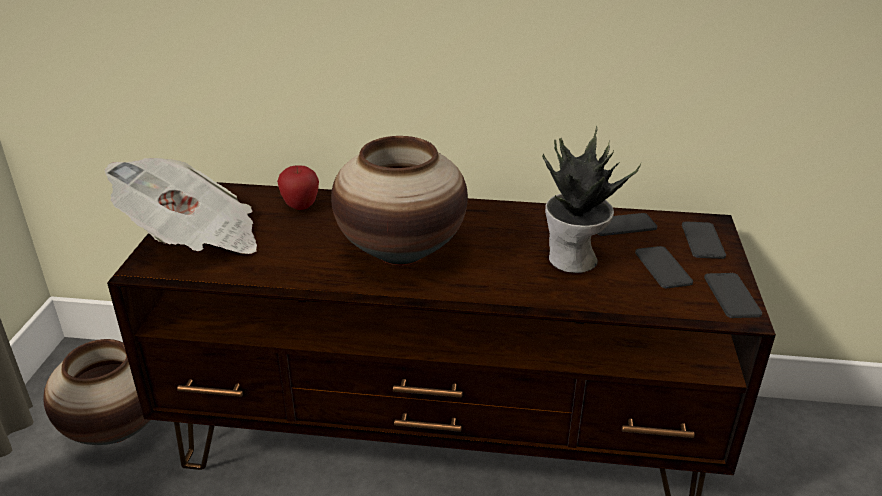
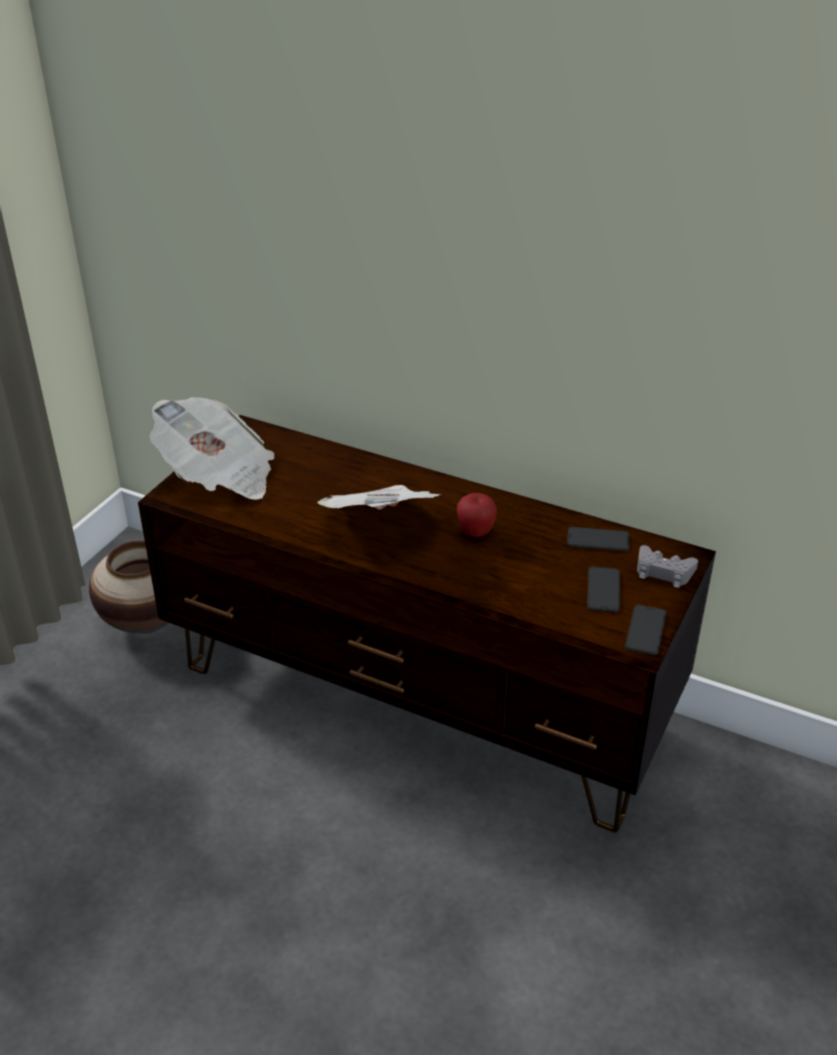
camera: 20 degrees right, 5 degrees up
(300, 207) = (319, 461): apple -> apple (476, 532)
(400, 251) = (380, 524): vase -> newspaper
(573, 260) = (526, 565): potted plant -> none
(702, 240) = (663, 572): phone -> grey game controller

